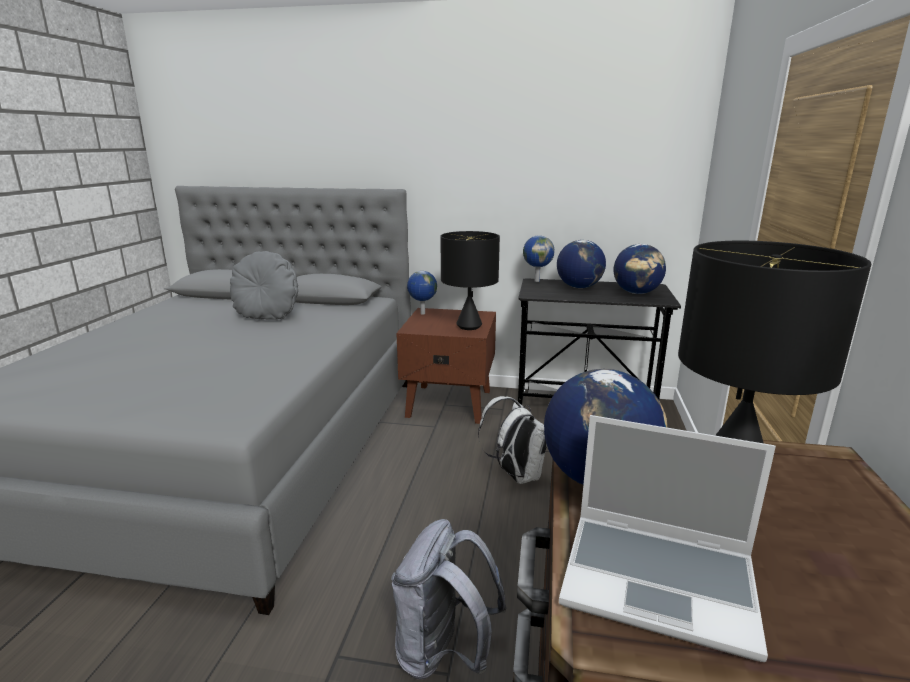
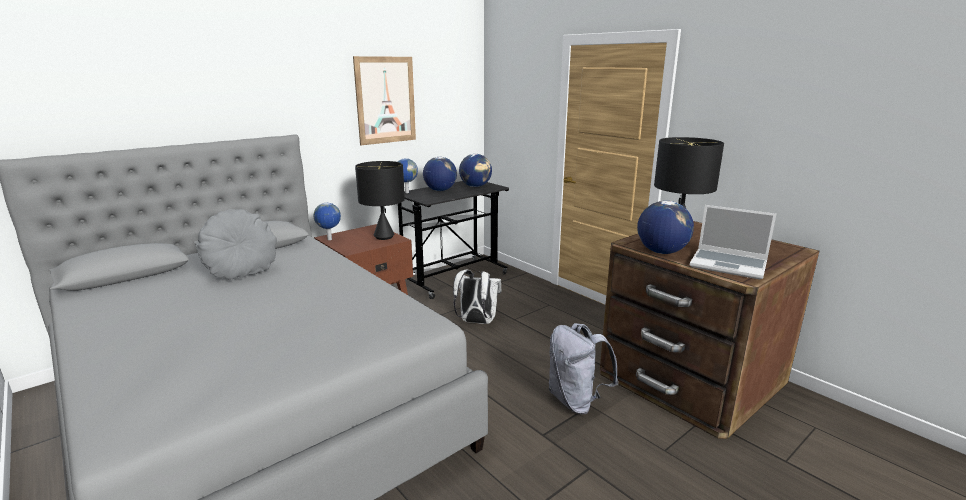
camera: 50 degrees left, 0 degrees up
(531, 157) = (385, 100): none -> picture
(661, 582) = (729, 265): laptop -> laptop turned 60 degrees clockwise

